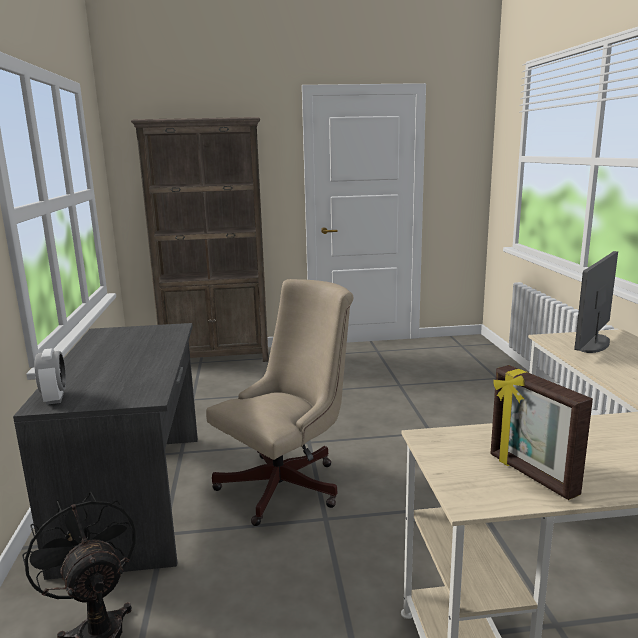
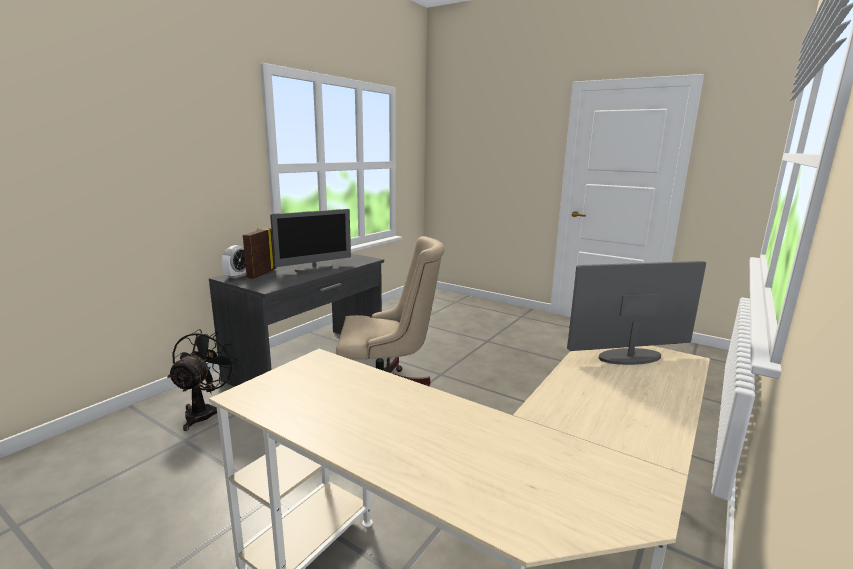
camera: 40 degrees right, 0 degrees up
(139, 356) = (314, 268): none -> monitor
(217, 357) = (470, 302): brown bookcase -> none
(531, 475) = (307, 403): picture frame -> picture frame (261, 274)

